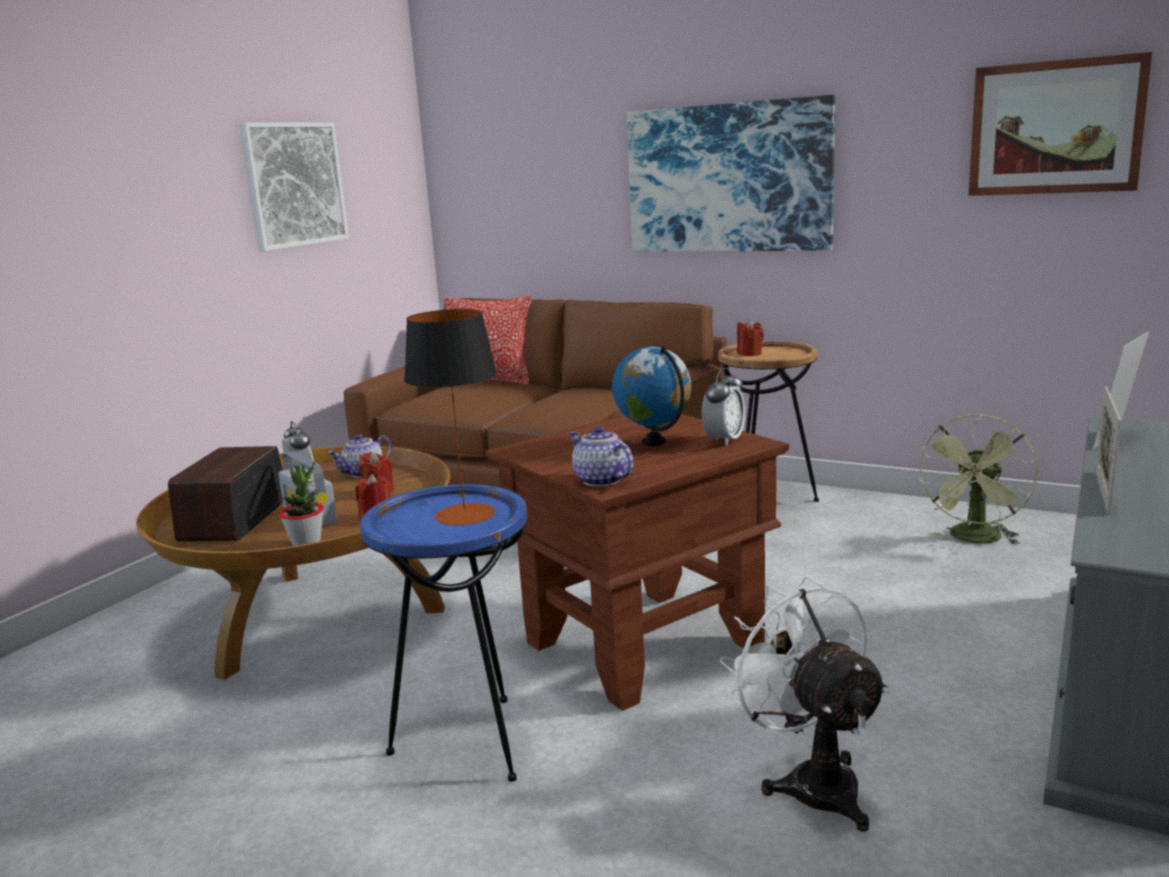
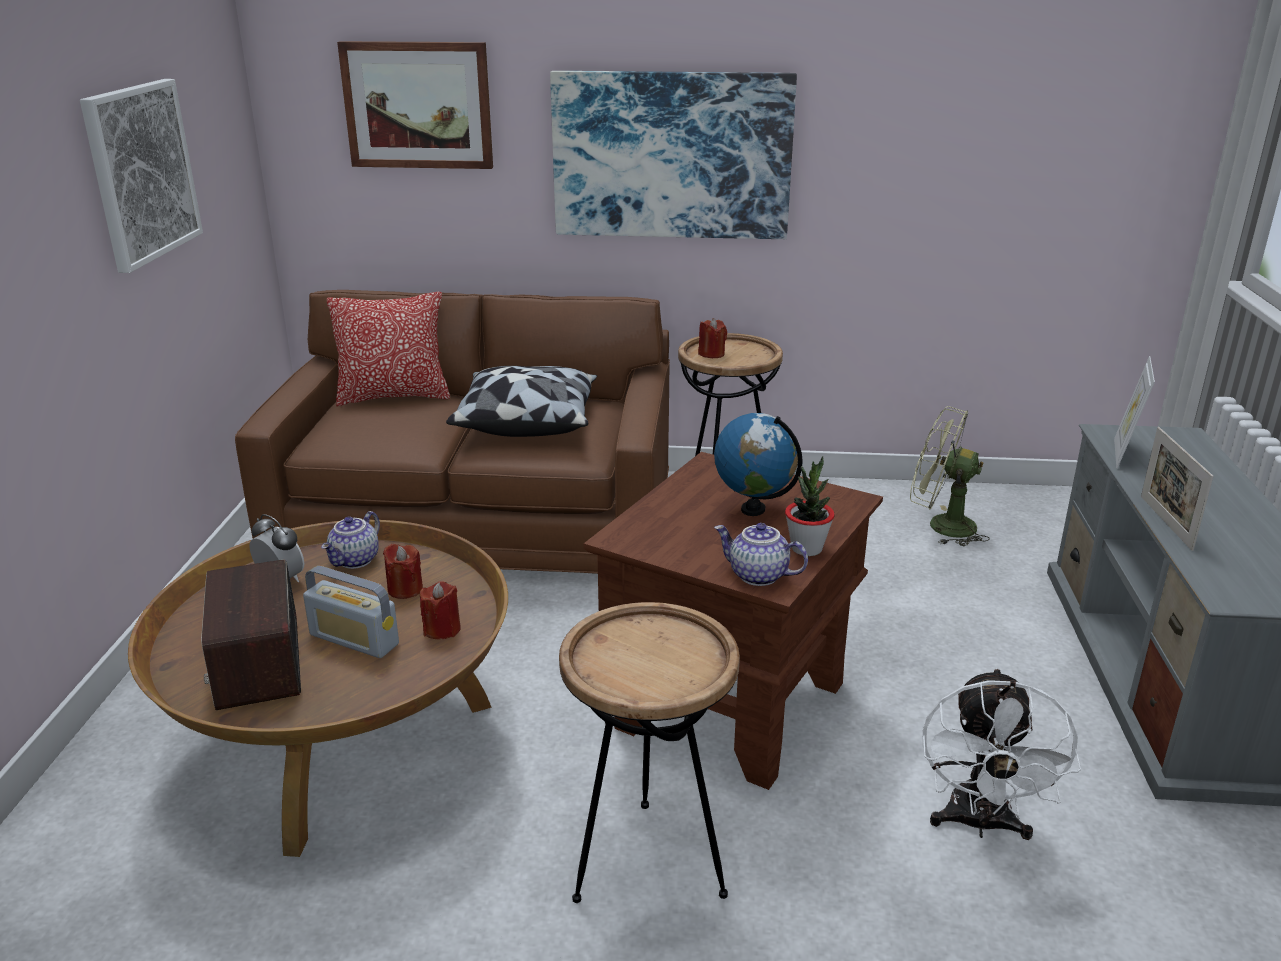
camera: 25 degrees left, 10 degrees up
(307, 544) = (395, 684): potted plant -> potted plant (806, 548)
(465, 514) = (667, 648): table lamp -> none
(469, 742) = (648, 864): blue side table -> brown side table
(572, 400) = (527, 421): none -> pillow
(724, 440) = (819, 499): alarm clock -> none
(811, 781) = (979, 824): white fan -> white fan turned 120 degrees counterclockwise
(975, 540) = (941, 526): green fan -> green fan turned 105 degrees clockwise
(1055, 127) = (1010, 125): picture -> picture (418, 105)

